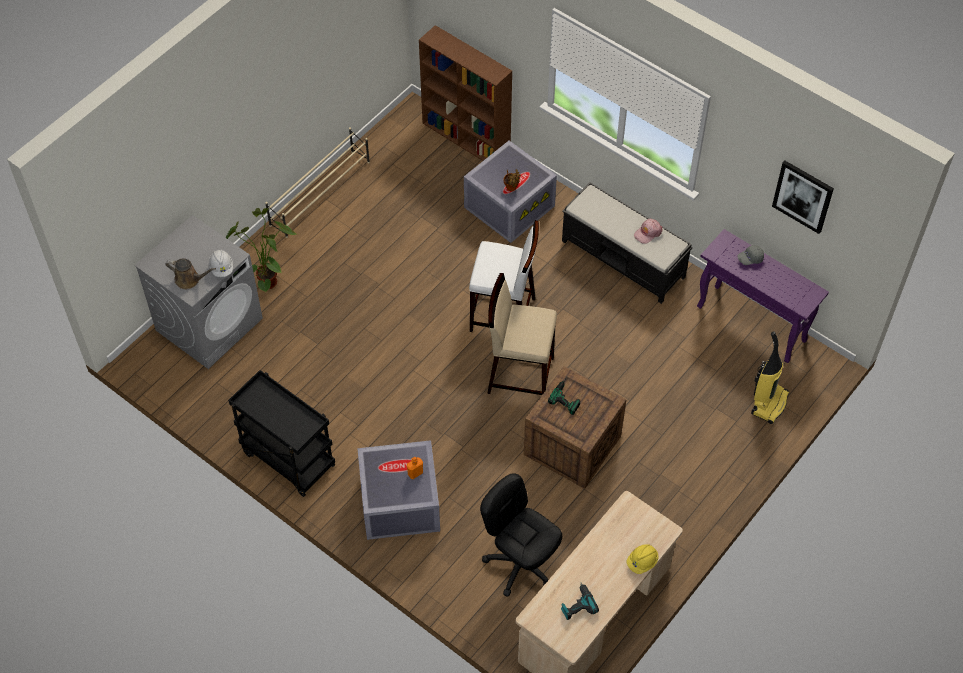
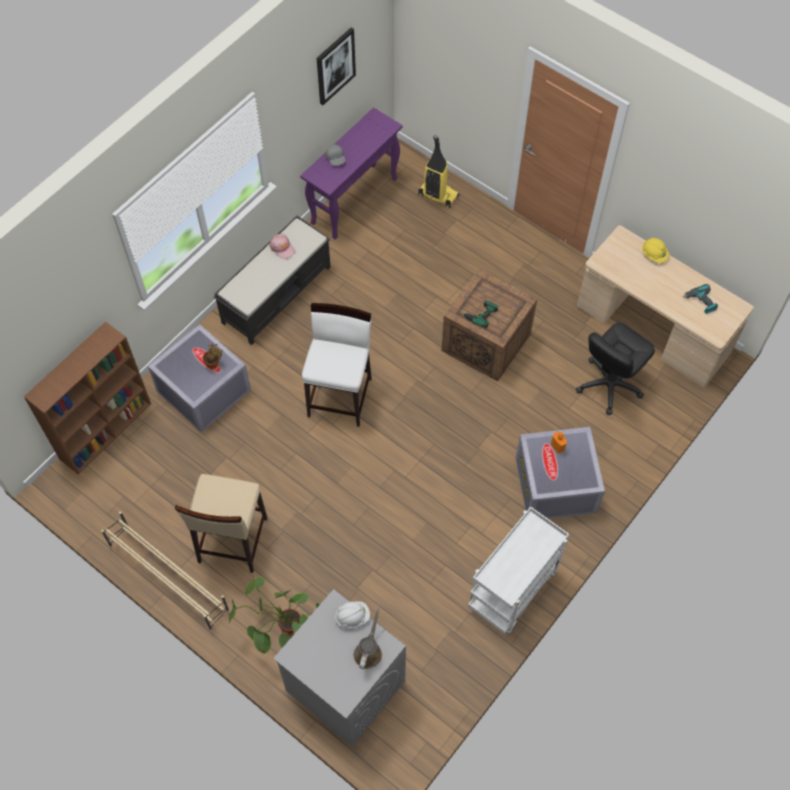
camera: 90 degrees left, 5 degrees up
(287, 459) = (513, 591): black cart -> white cart
(520, 374) = (410, 383): beige stool -> beige stool (232, 541)

